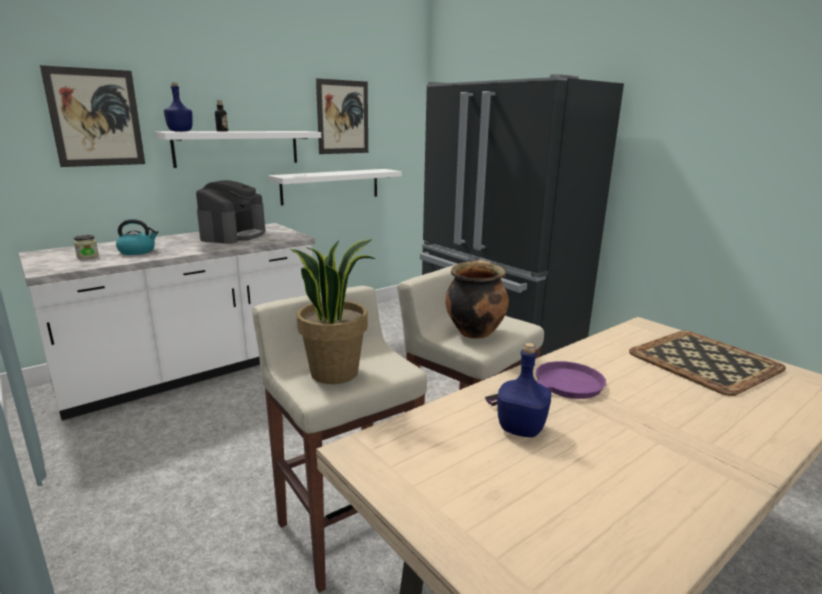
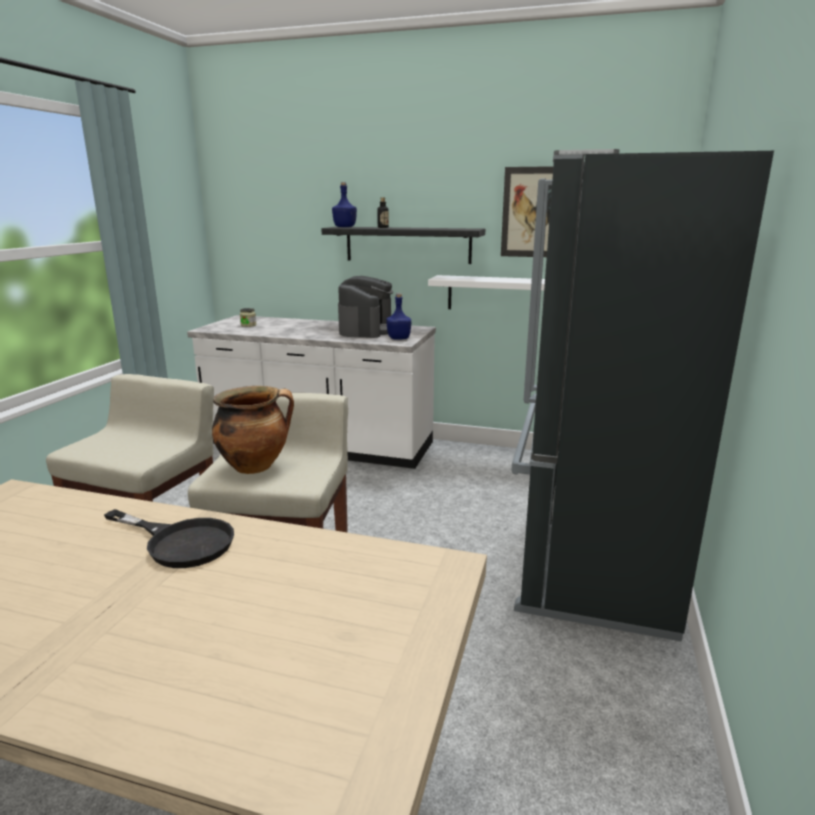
camera: 55 degrees right, 0 degrees up
(96, 118) = (294, 215): picture -> none
(138, 251) = (278, 328): kettle -> none
(234, 235) = (366, 330): coffee machine -> coffee machine turned 60 degrees counterclockwise
(237, 148) = (408, 245): white shelf -> black shelf
(335, 372) = (113, 443): potted plant -> none
(522, 429) = (69, 543): blue bottle -> blue bottle (399, 338)
(558, 386) = (180, 542): purple frying pan -> black frying pan
(704, 362) = (348, 633): tray -> none

